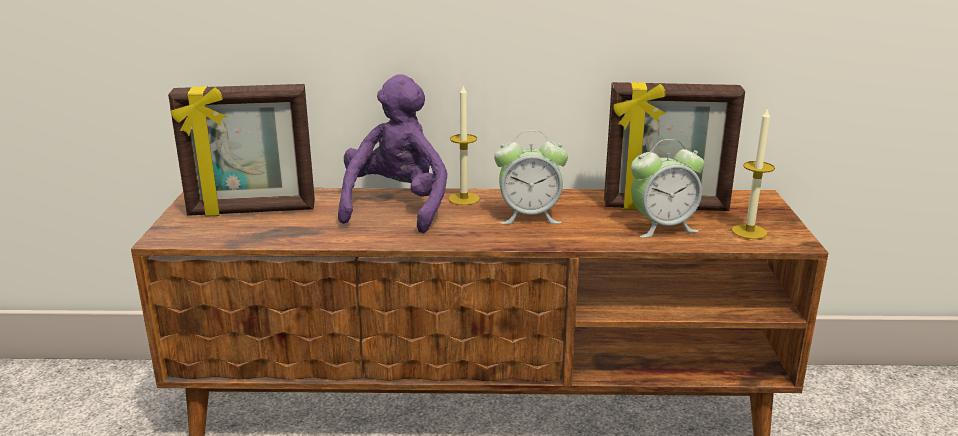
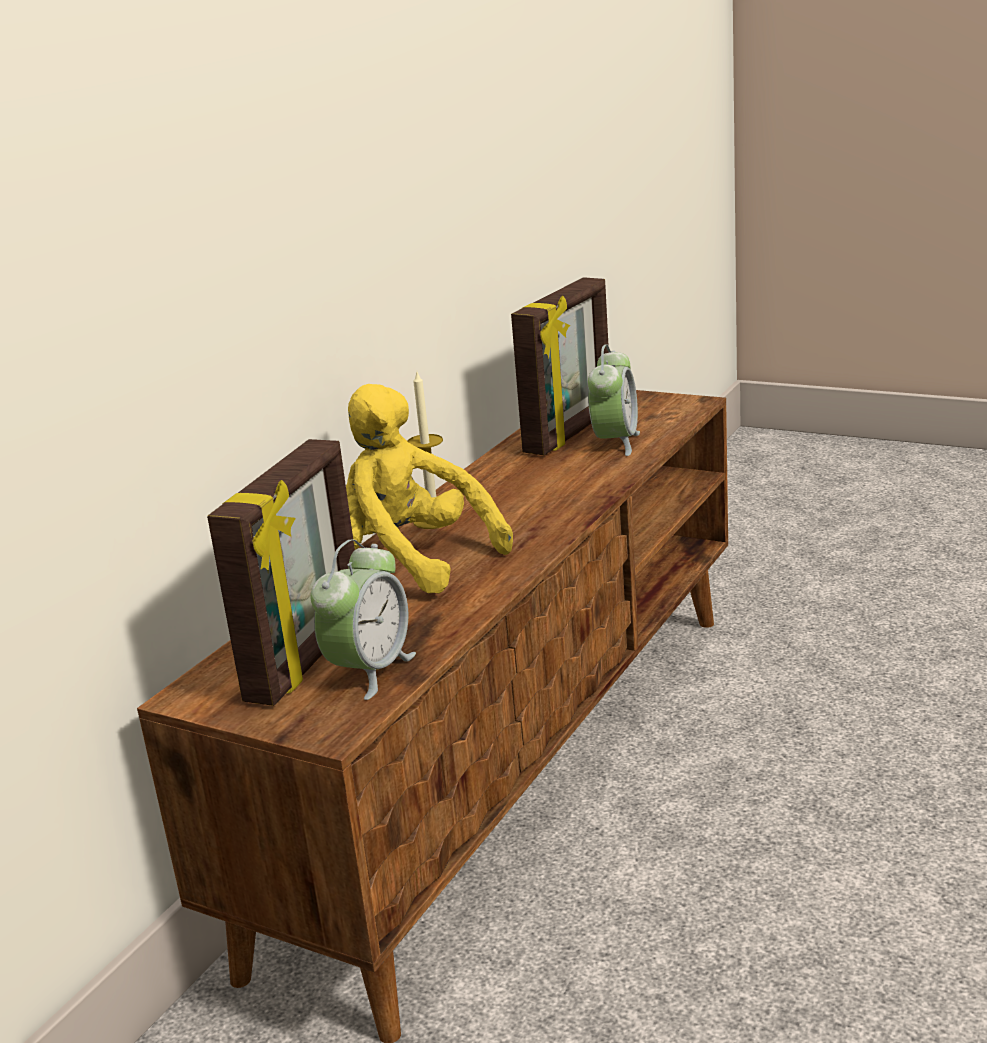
camera: 60 degrees left, 0 degrees up
(396, 207) = (411, 560): purple plush toy -> yellow plush toy
(529, 216) = (523, 495): alarm clock -> alarm clock (369, 671)
(749, 231) = (659, 413): candle -> none

